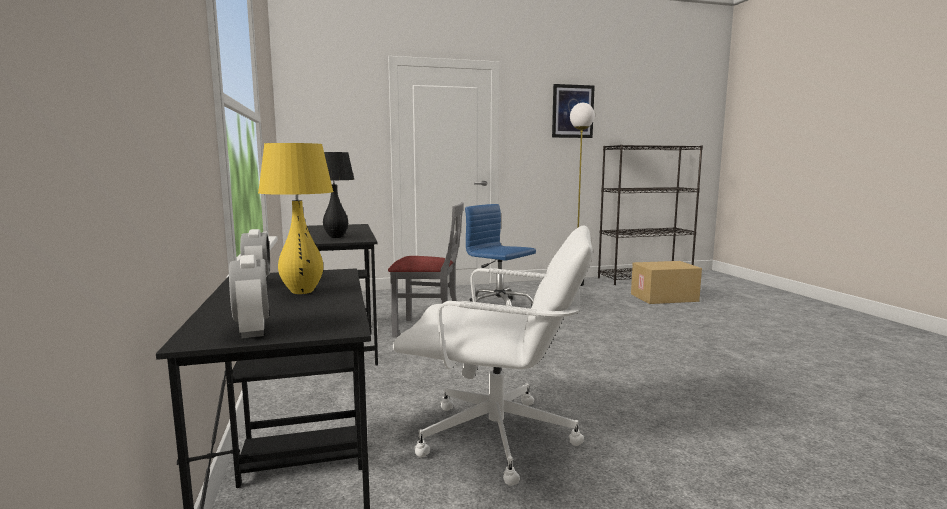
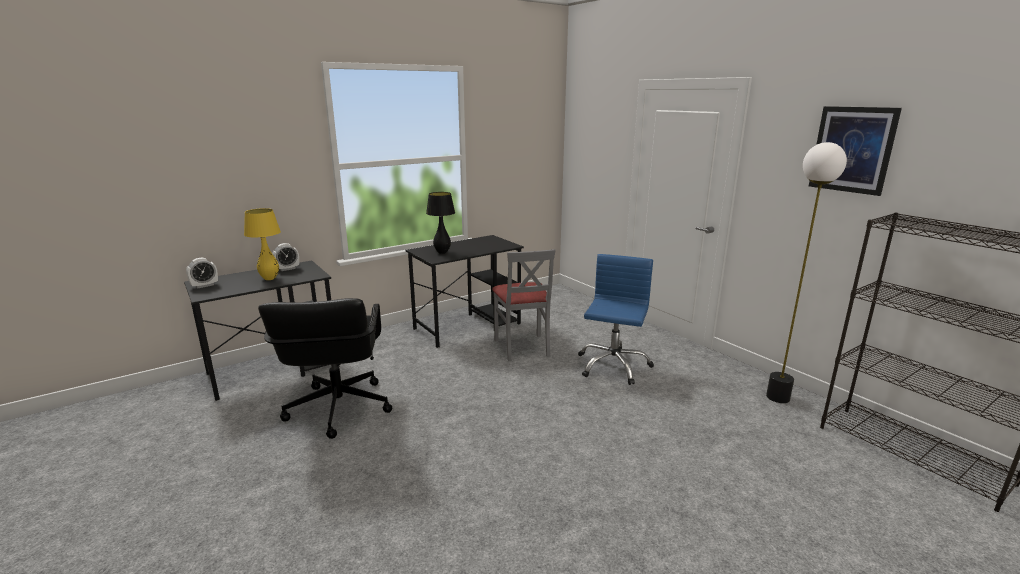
camera: 70 degrees right, 10 degrees up
(498, 438) = (338, 409): white office chair -> black office chair
(664, 298) = (799, 476): cardboard box -> none

